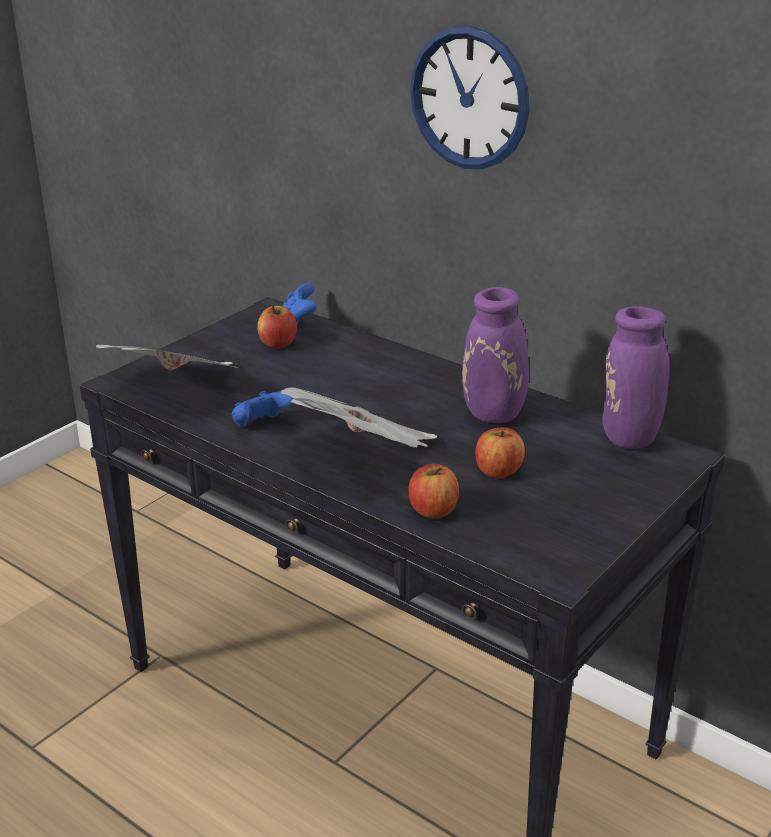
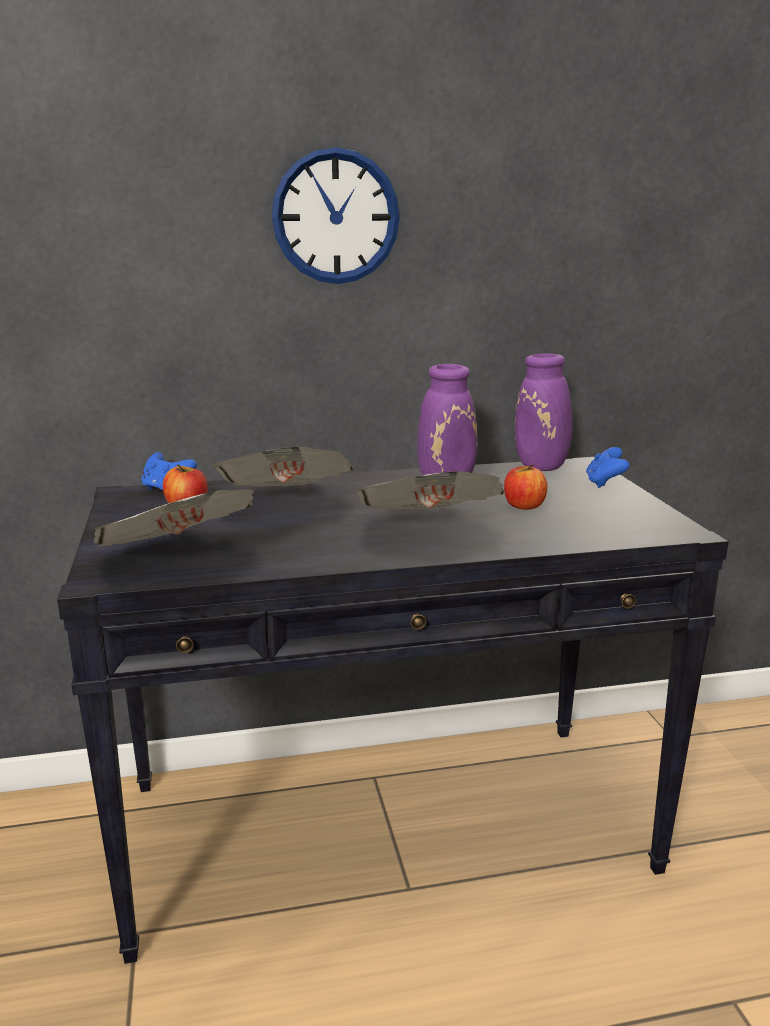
camera: 50 degrees left, 10 degrees down
(261, 426) = (313, 551): blue game controller -> blue game controller (604, 483)
(334, 375) = (286, 506): none -> newspaper
(433, 510) = (548, 538): apple -> none

